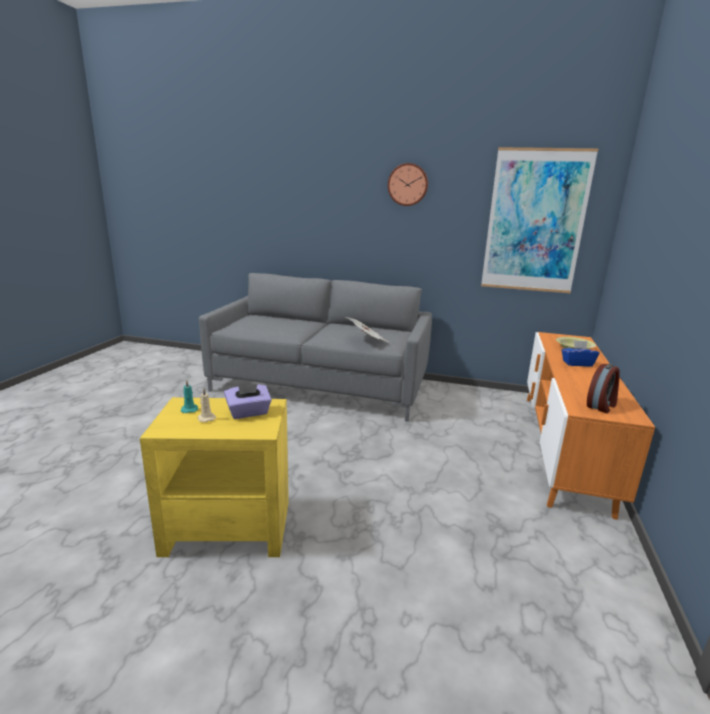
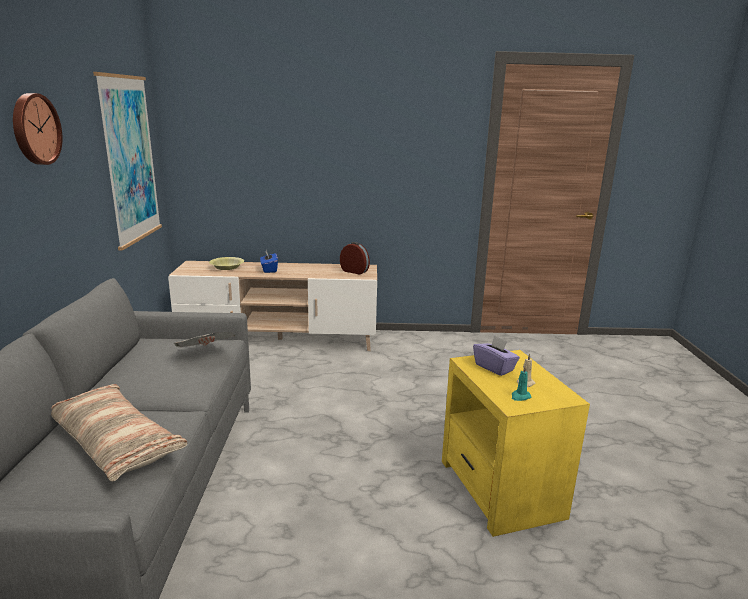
camera: 105 degrees left, 0 degrees up
(277, 326) = (115, 442): none -> pillow
(562, 446) = (279, 339): orange tv stand -> beige tv stand

